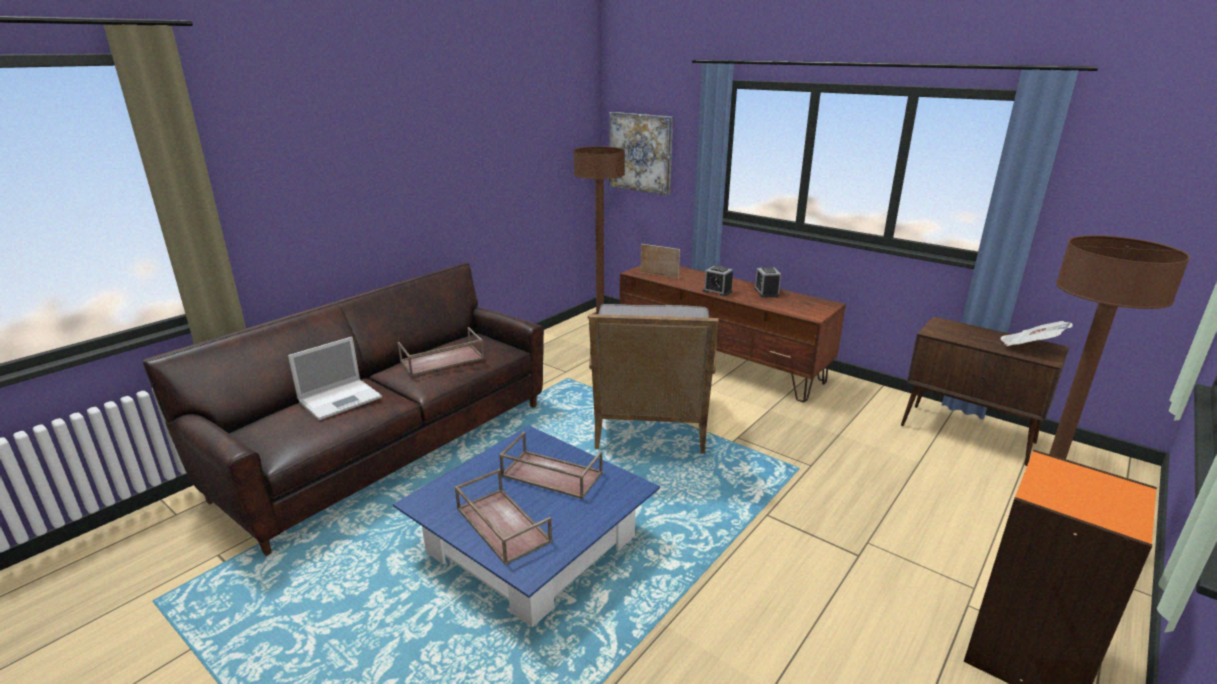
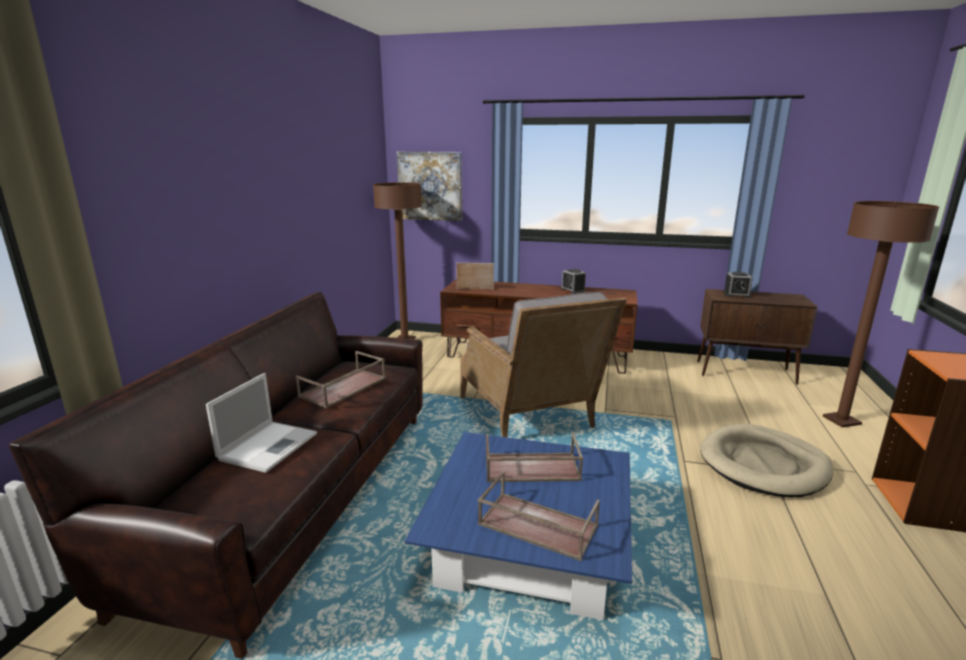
camera: 25 degrees left, 5 degrees down
(717, 291) = (536, 294): alarm clock -> alarm clock (736, 294)
(858, 545) = (763, 465): none -> beige dog bed
(1029, 347) = (784, 298): newspaper -> none

